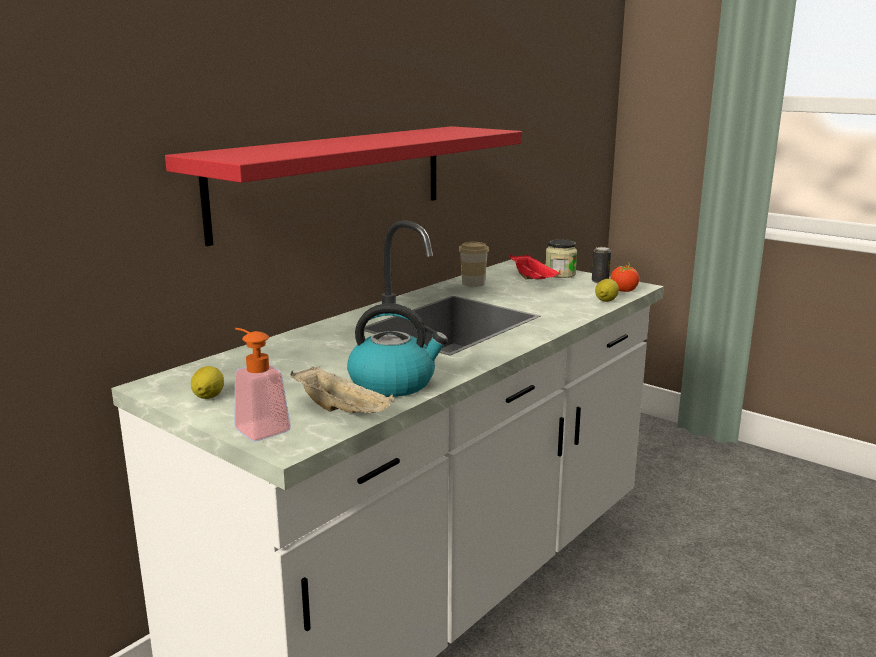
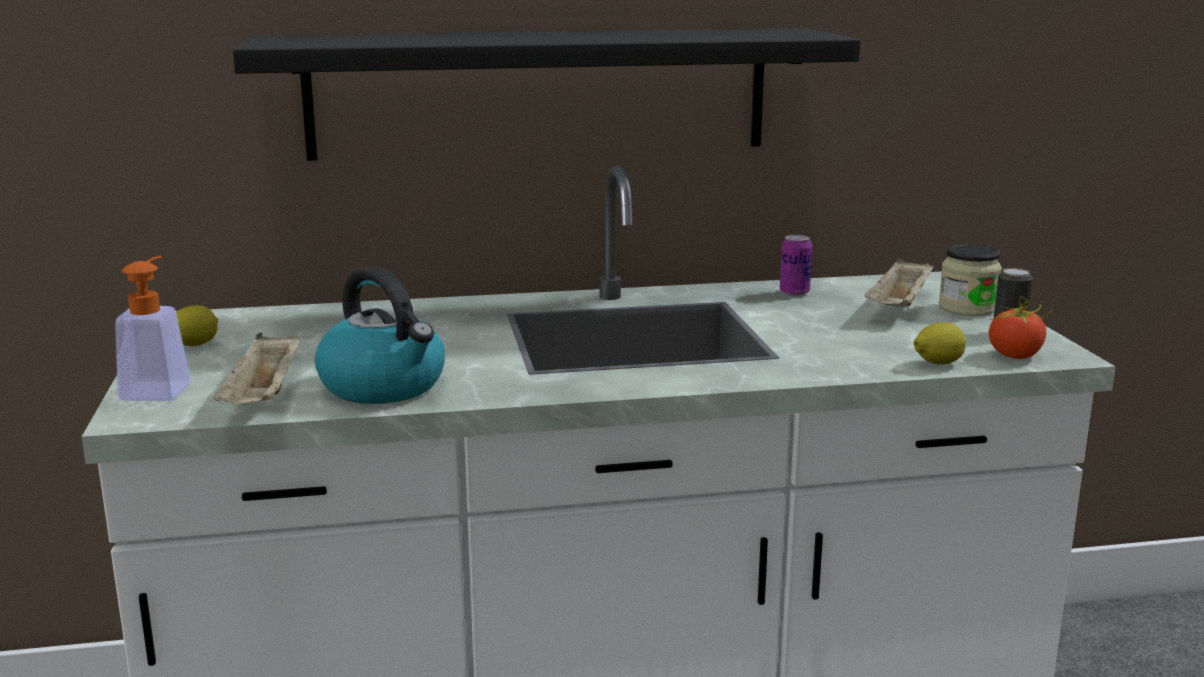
camera: 40 degrees right, 0 degrees up
(334, 179) = (539, 92): red shelf -> black shelf
(473, 283) = (794, 292): cup -> can
(533, 280) = (899, 307): red tray -> beige tray

